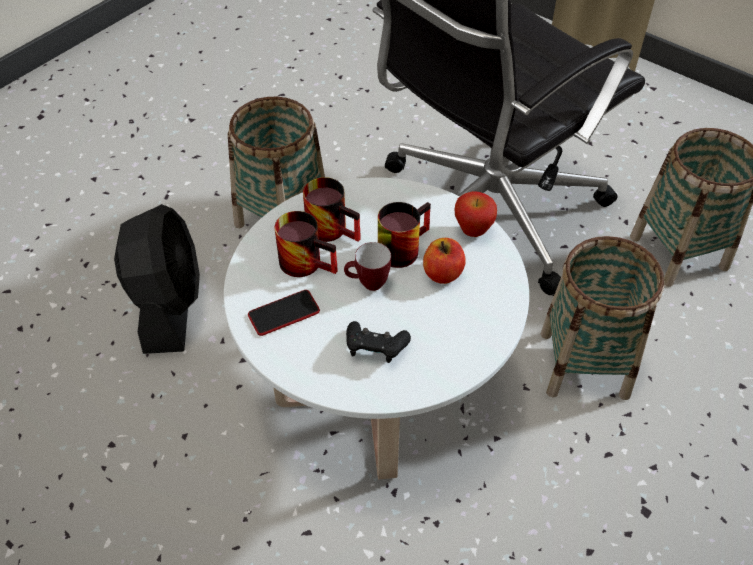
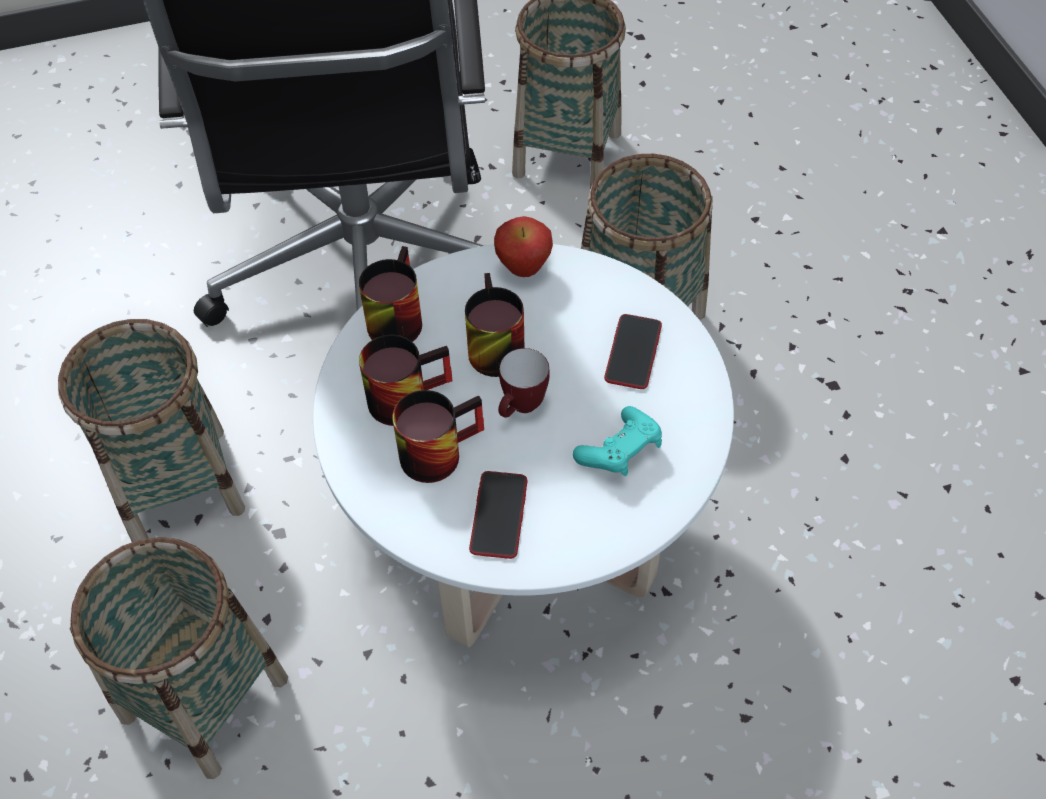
camera: 55 degrees left, 5 degrees up
(169, 305) = (203, 698): black fan -> basket
(375, 349) = (620, 452): black game controller -> turquoise game controller
(383, 193) = (392, 316): none -> mug
(443, 273) = (561, 331): apple -> none
(458, 317) = (633, 352): none -> phone

